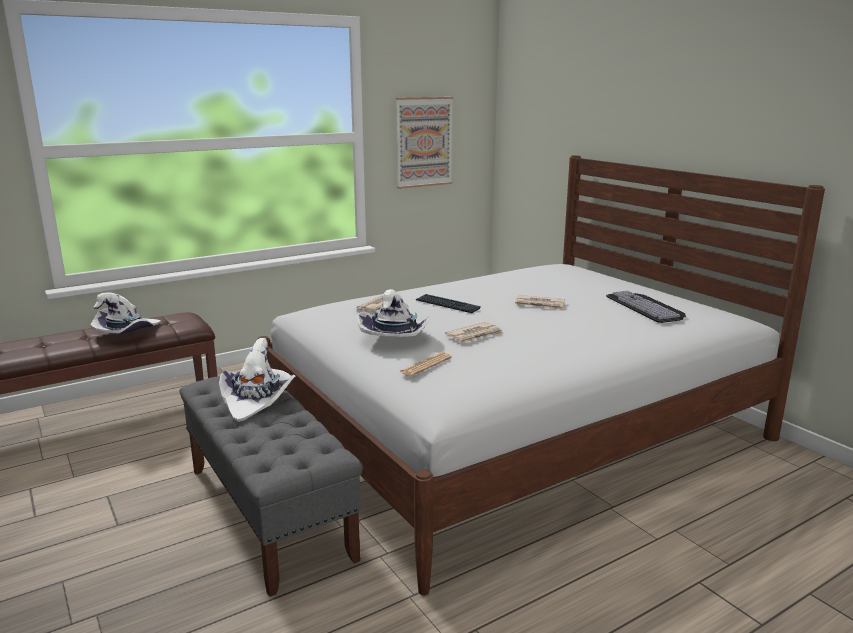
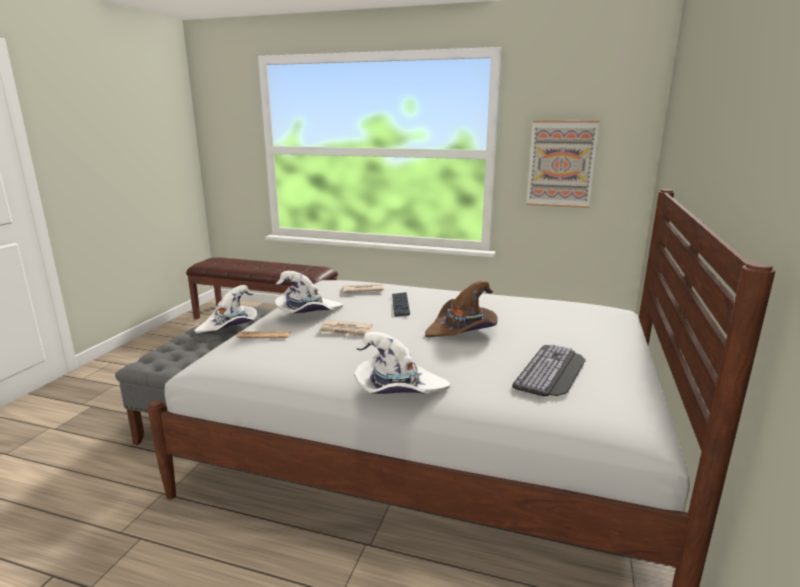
camera: 50 degrees right, 0 degrees up
(126, 332) = (277, 269): white hat -> white hat (398, 389)
(540, 305) = (463, 330): newspaper -> brown hat

